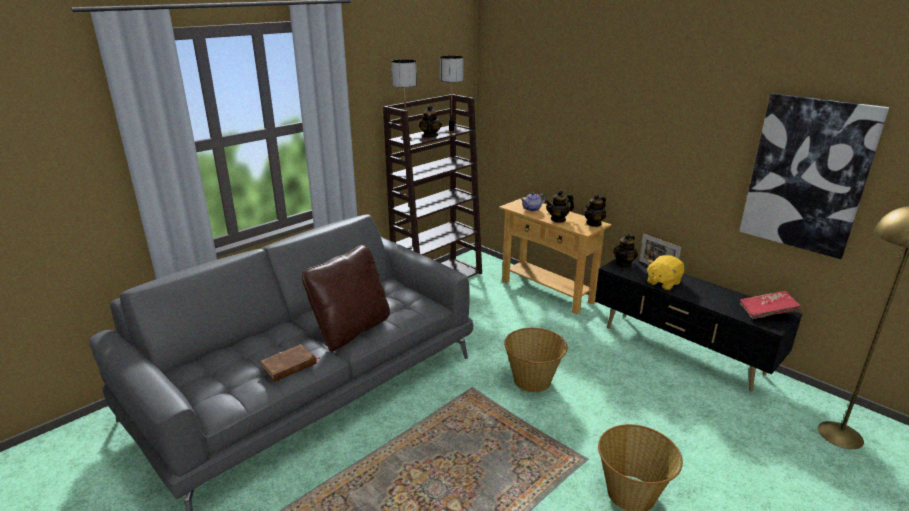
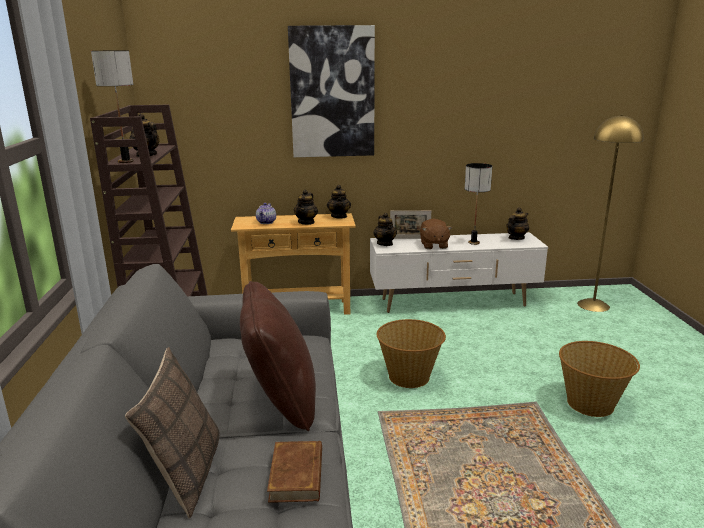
camera: 50 degrees left, 5 degrees down
(263, 335) = (186, 474): none -> pillow
(451, 132) = (158, 149): table lamp -> table lamp (474, 242)
(663, 283) = (433, 245): yellow plush toy -> brown plush toy
(681, 351) = (453, 303): black tv stand -> white tv stand
(767, 312) = (516, 238): red book -> teapot
(807, 175) = (514, 120): picture -> picture (332, 93)

